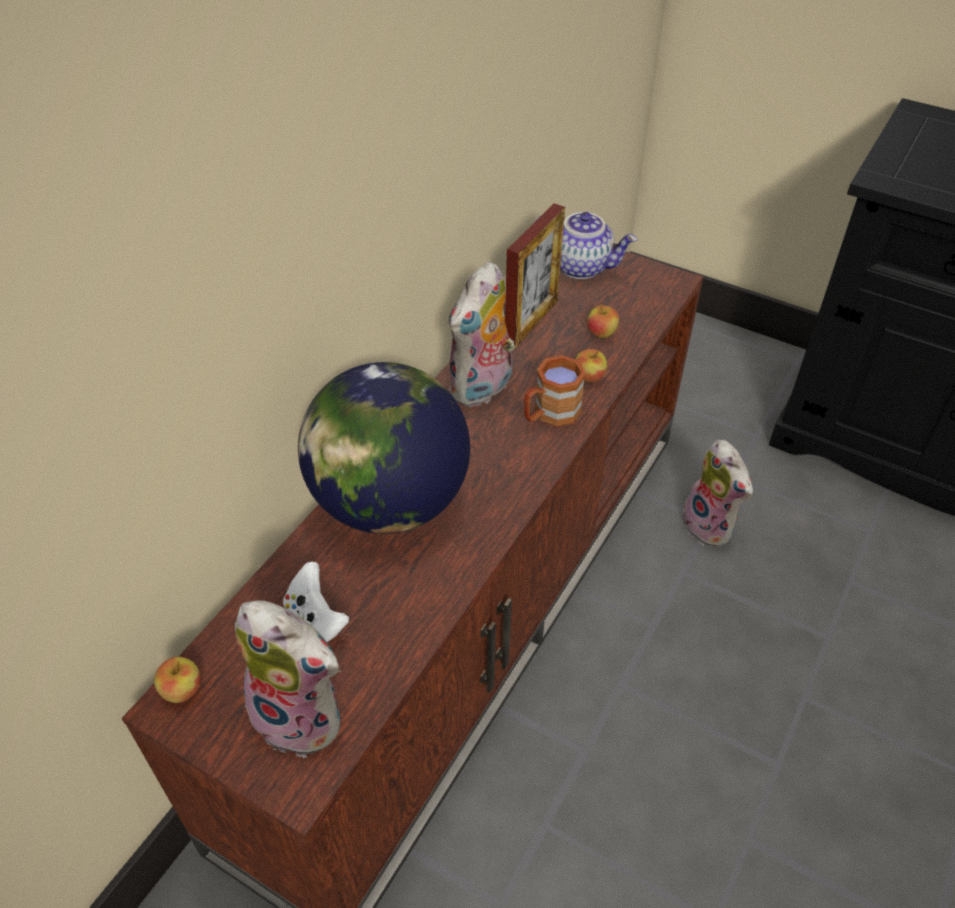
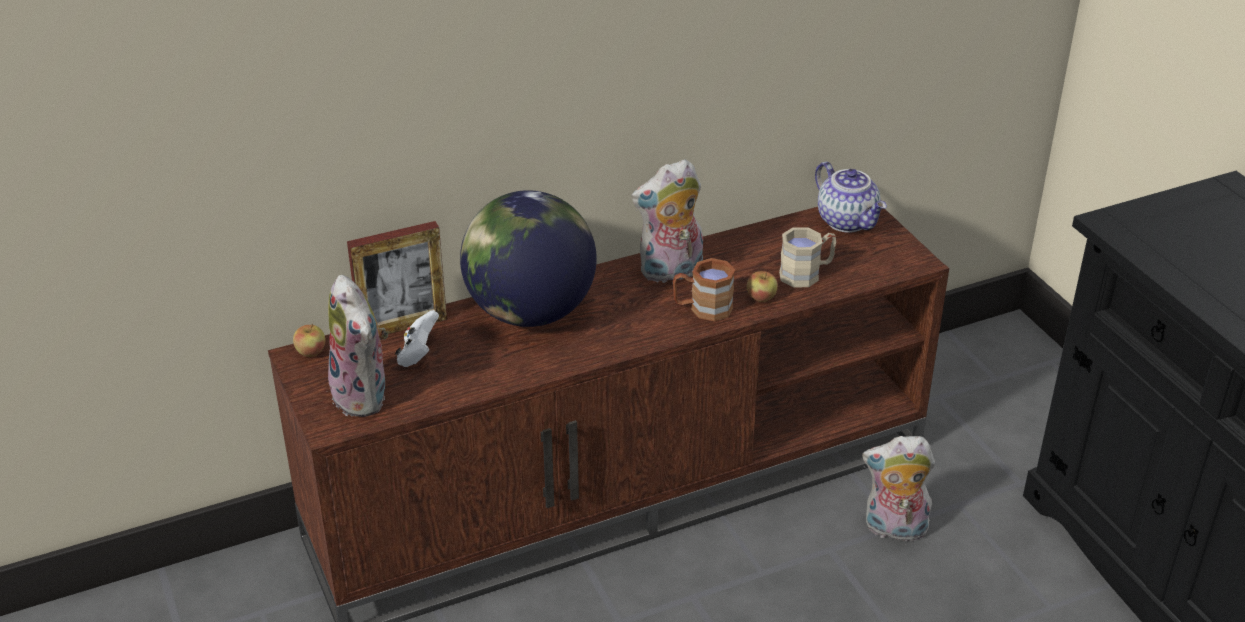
camera: 35 degrees right, 10 degrees down
(531, 322) = (759, 244): picture frame -> picture frame (403, 326)
(601, 333) = (807, 273): apple -> beige mug
(711, 526) = (894, 529): plush toy -> plush toy turned 90 degrees clockwise

